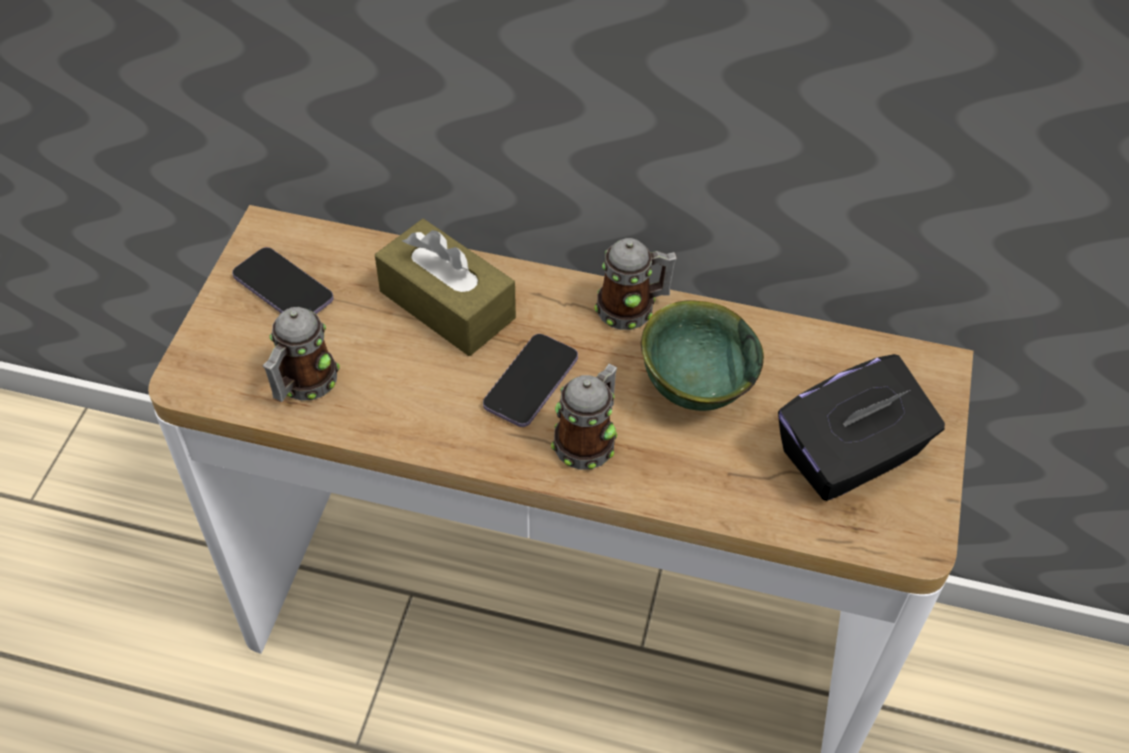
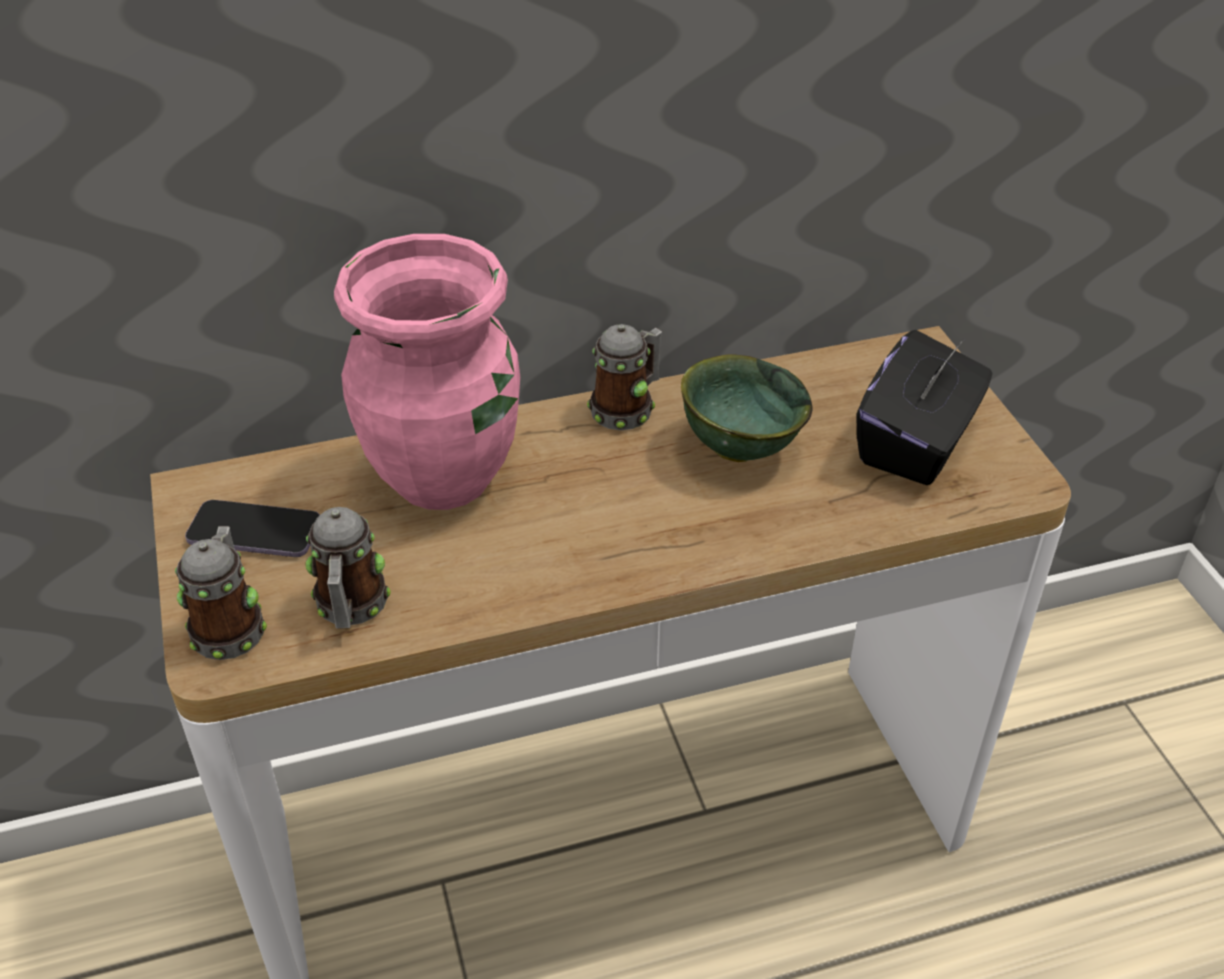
camera: 30 degrees left, 10 degrees down
(447, 304) = (445, 476): brown tissue box -> pink vase
(531, 382) = (586, 507): phone -> none
(588, 439) = (681, 530): mug -> mug (230, 625)

